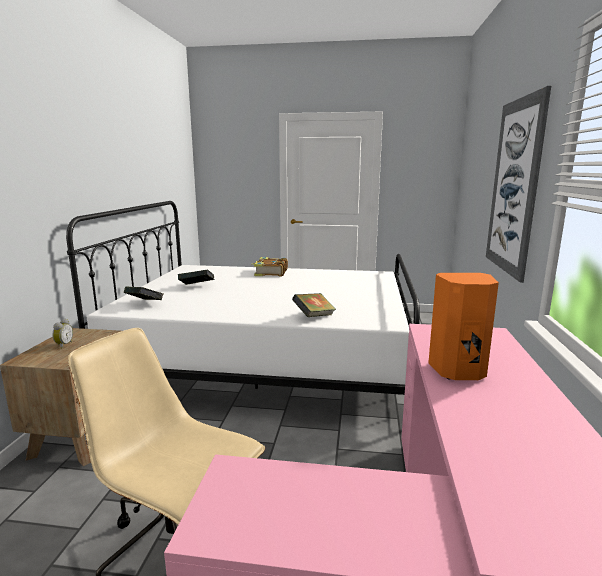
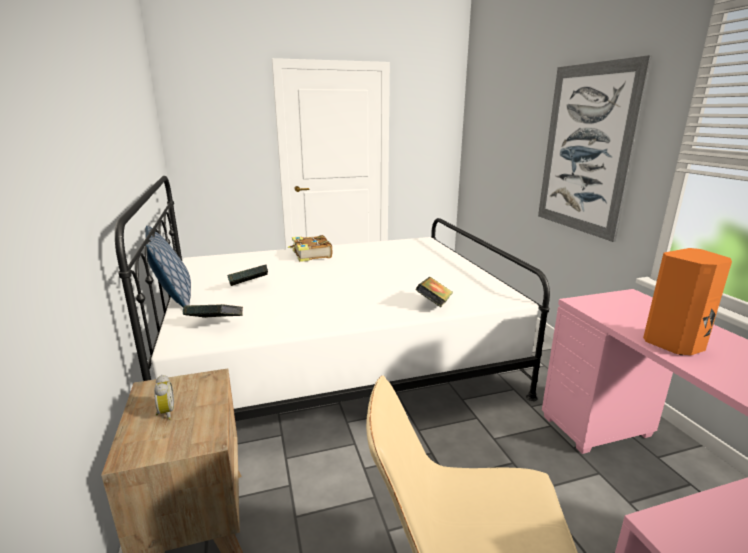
camera: 25 degrees left, 5 degrees up
(142, 286) = (174, 298): none -> pillow

